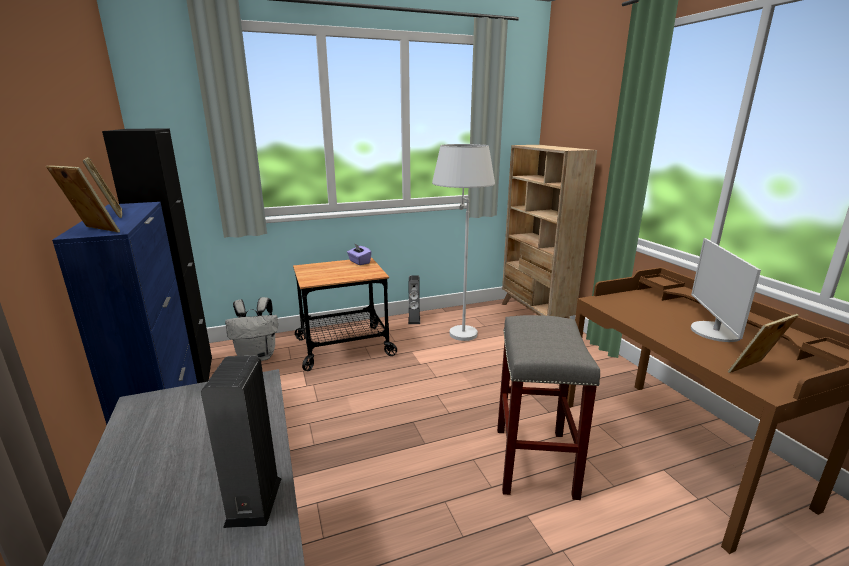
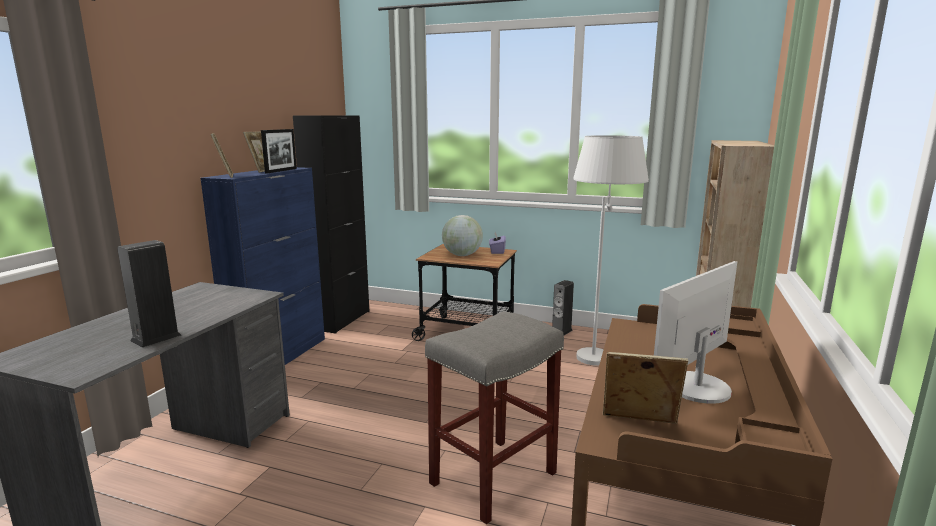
camera: 40 degrees right, 5 degrees down
(141, 211) = (281, 171): none -> picture frame
(258, 356) = (398, 320): white backpack -> none
(337, 273) = (462, 255): none -> globe

